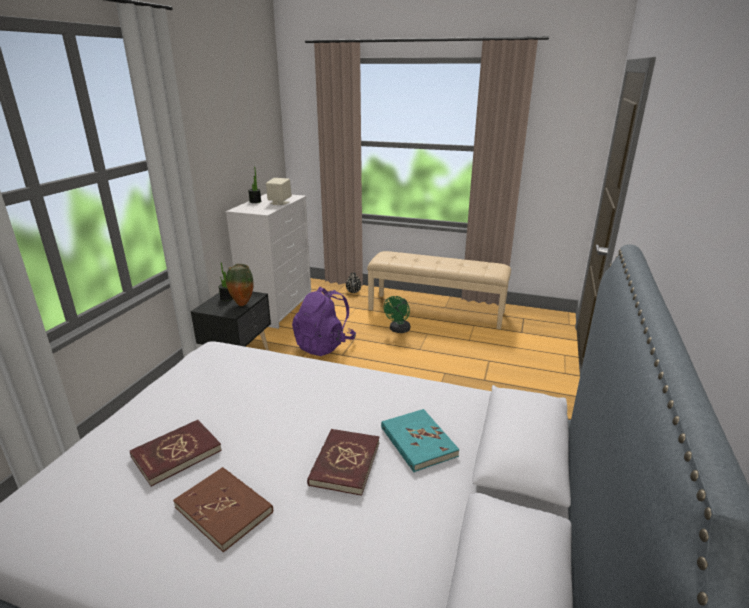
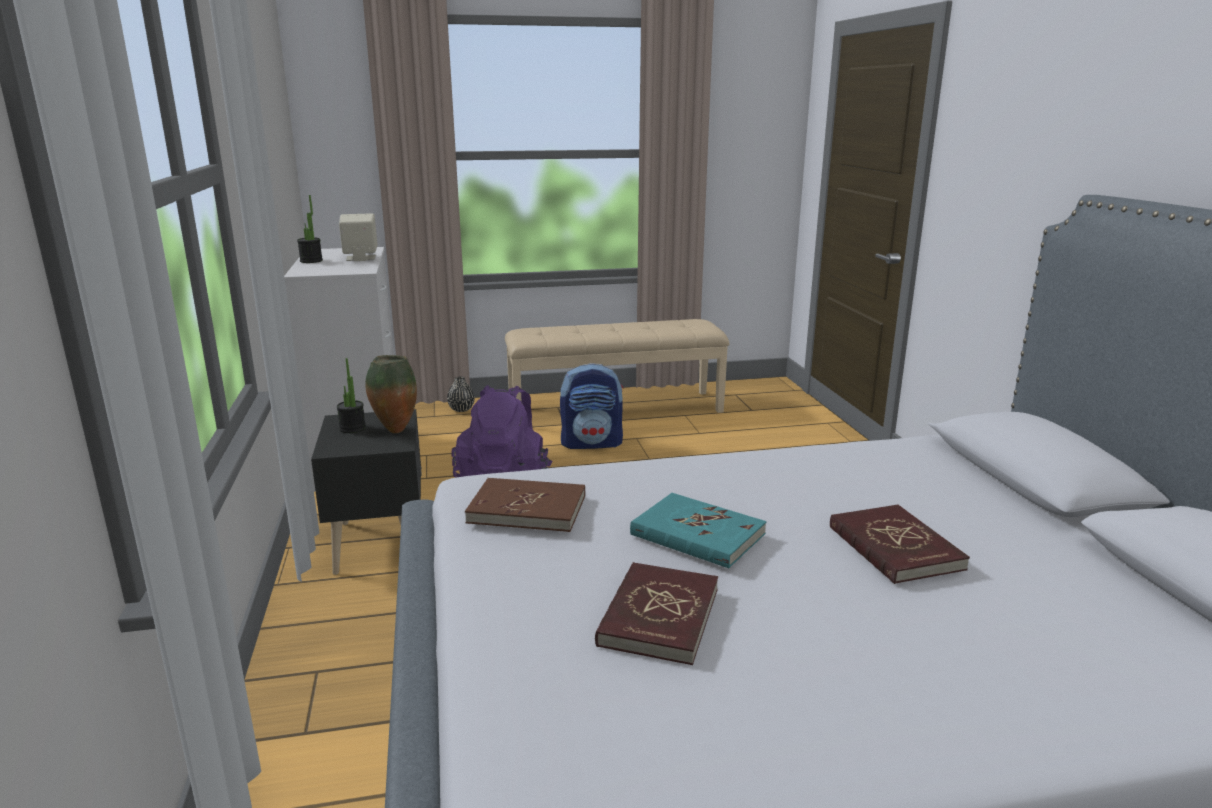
camera: 30 degrees left, 5 degrees down
(224, 509) = (839, 647): brown book -> brown book (527, 509)
(398, 330) = (592, 443): green fan -> backpack
(418, 442) = (931, 502): turquoise book -> turquoise book (697, 535)

